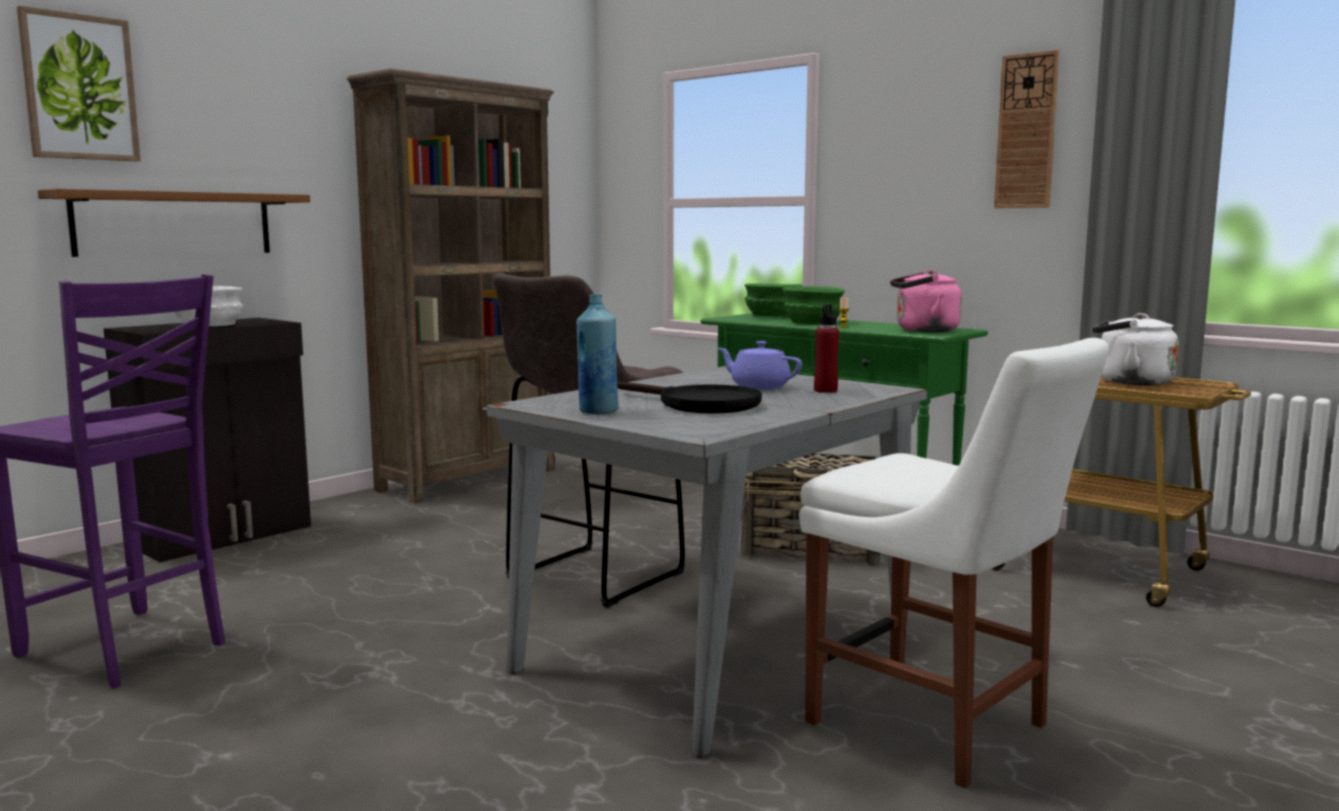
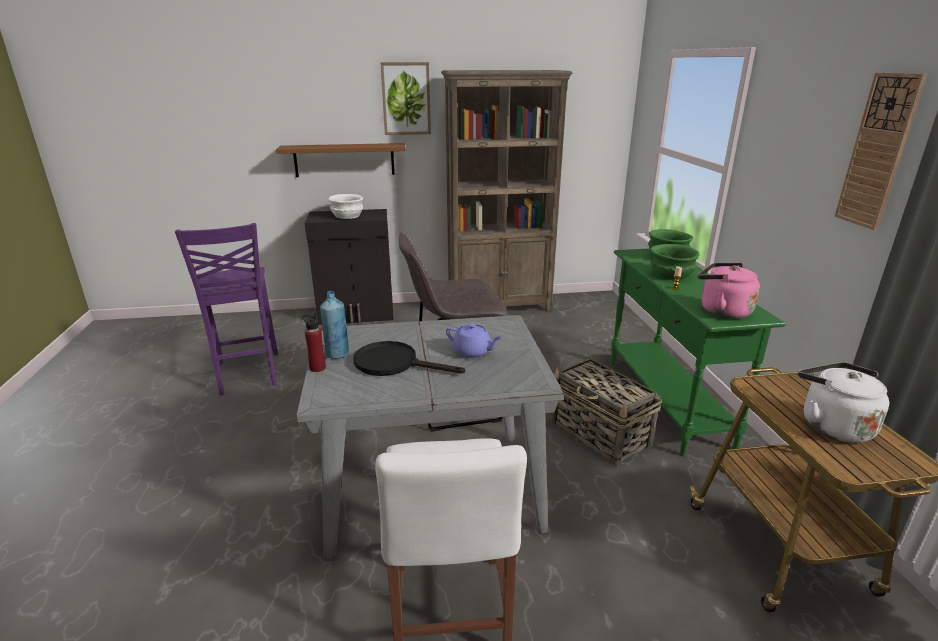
camera: 40 degrees right, 15 degrees up
(79, 87) = (297, 93): picture -> picture (406, 99)
(697, 404) = (394, 364): black frying pan -> black frying pan turned 120 degrees clockwise
(758, 387) = (473, 352): purple teapot -> purple teapot turned 135 degrees clockwise
(825, 391) = (496, 372): red bottle -> red bottle (317, 368)

